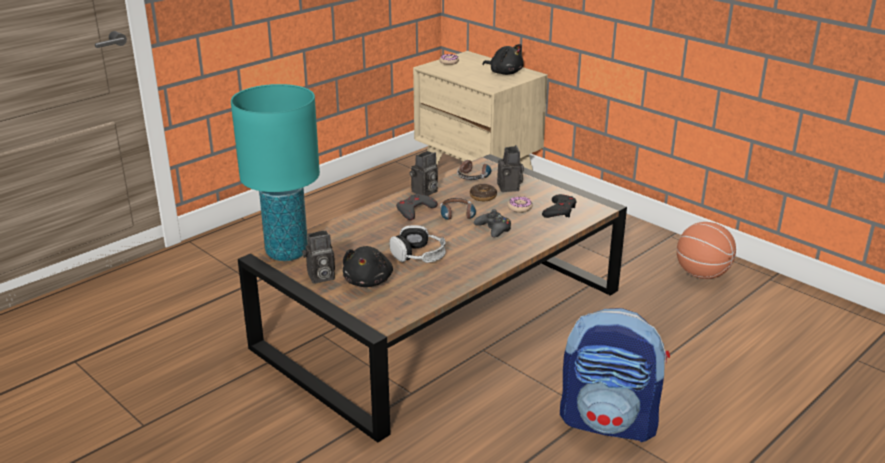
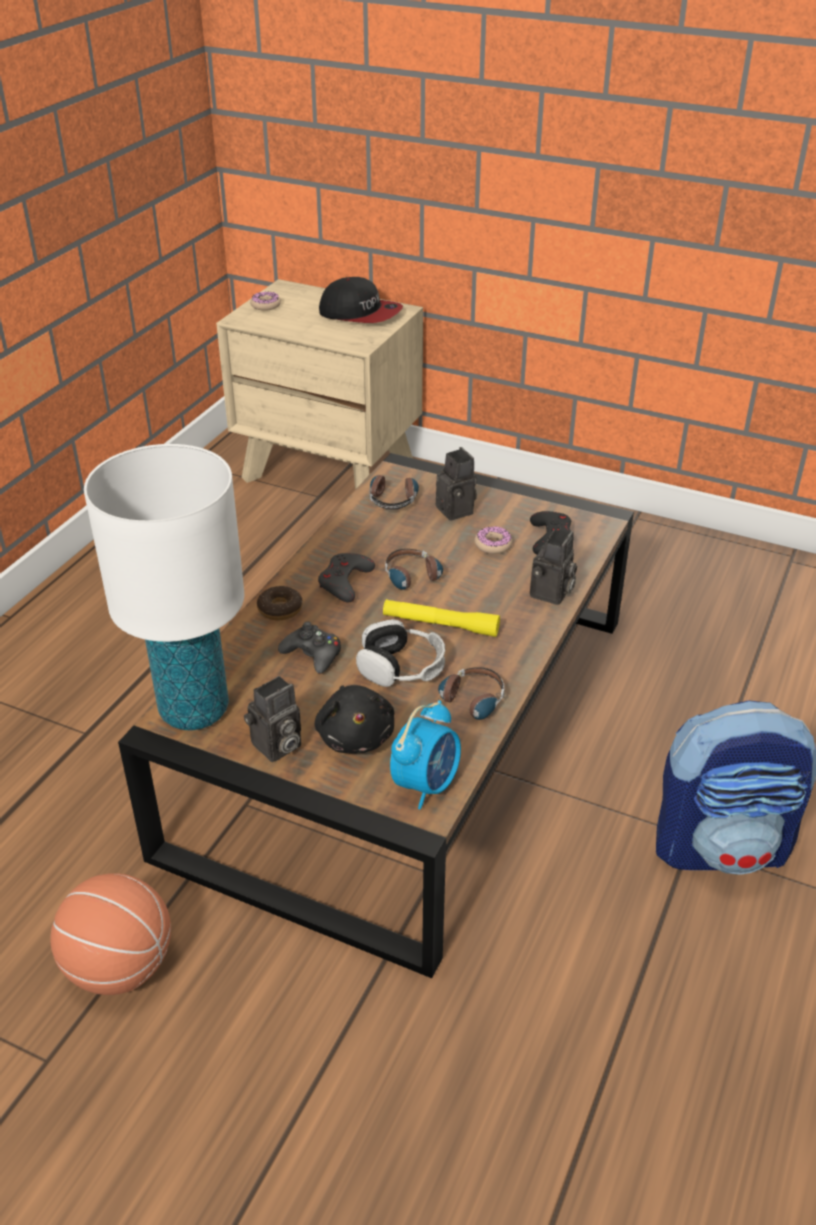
camera: 20 degrees left, 10 degrees up
(287, 252) = (194, 710): turquoise table lamp -> white table lamp
(393, 310) = (426, 784): none -> alarm clock
(424, 192) = (339, 544): camera -> camera (551, 594)
(444, 280) = (466, 705): none -> headphones
(457, 240) = (440, 625): none -> yellow flashlight
(483, 196) = (429, 534): donut -> donut (280, 609)
(493, 229) = (480, 592): black game controller -> black game controller (313, 654)
(504, 73) = (360, 313): black plush toy -> cap
(702, 274) = (706, 571): basketball -> basketball (119, 966)

